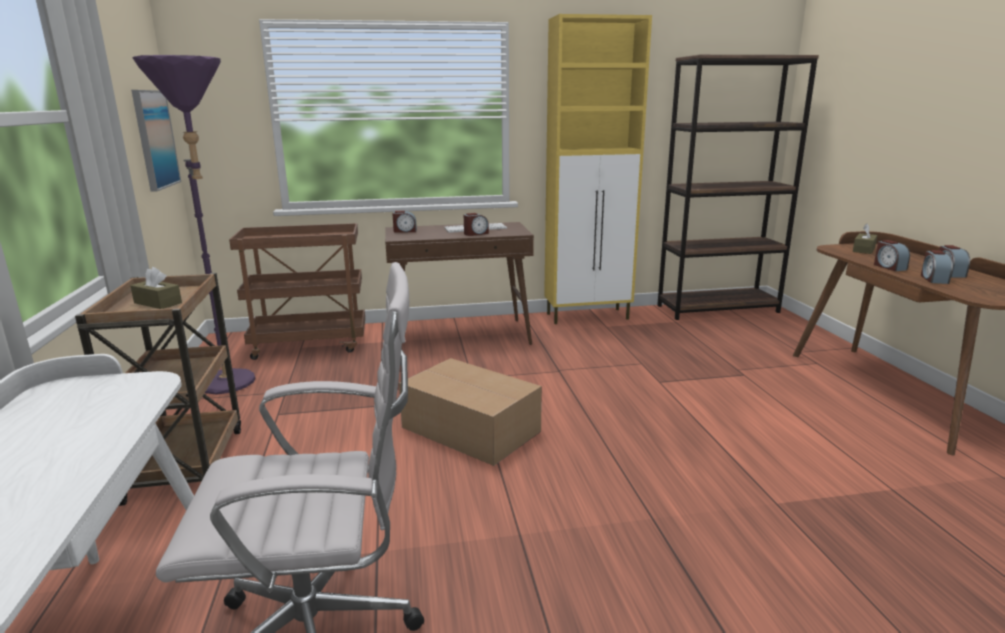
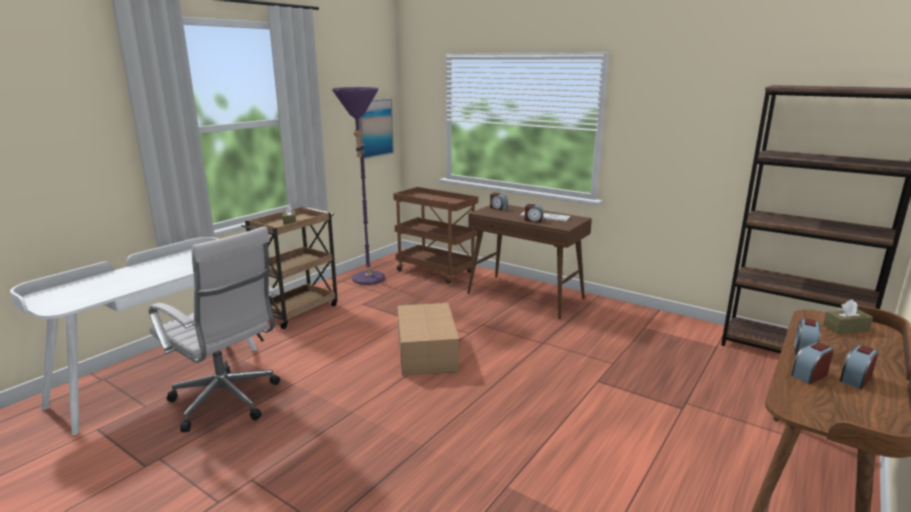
camera: 45 degrees right, 0 degrees up
(588, 316) = (646, 315): yellow cabinet -> none

